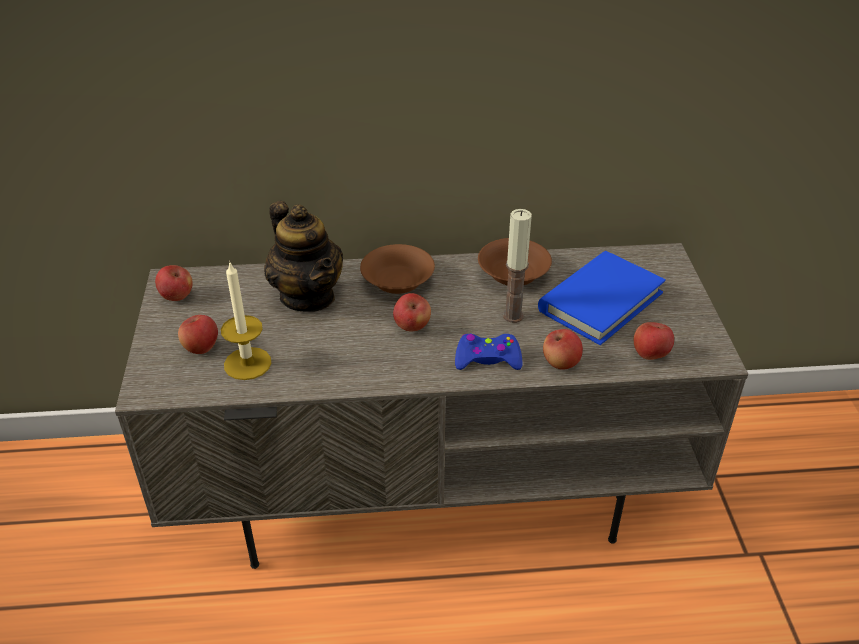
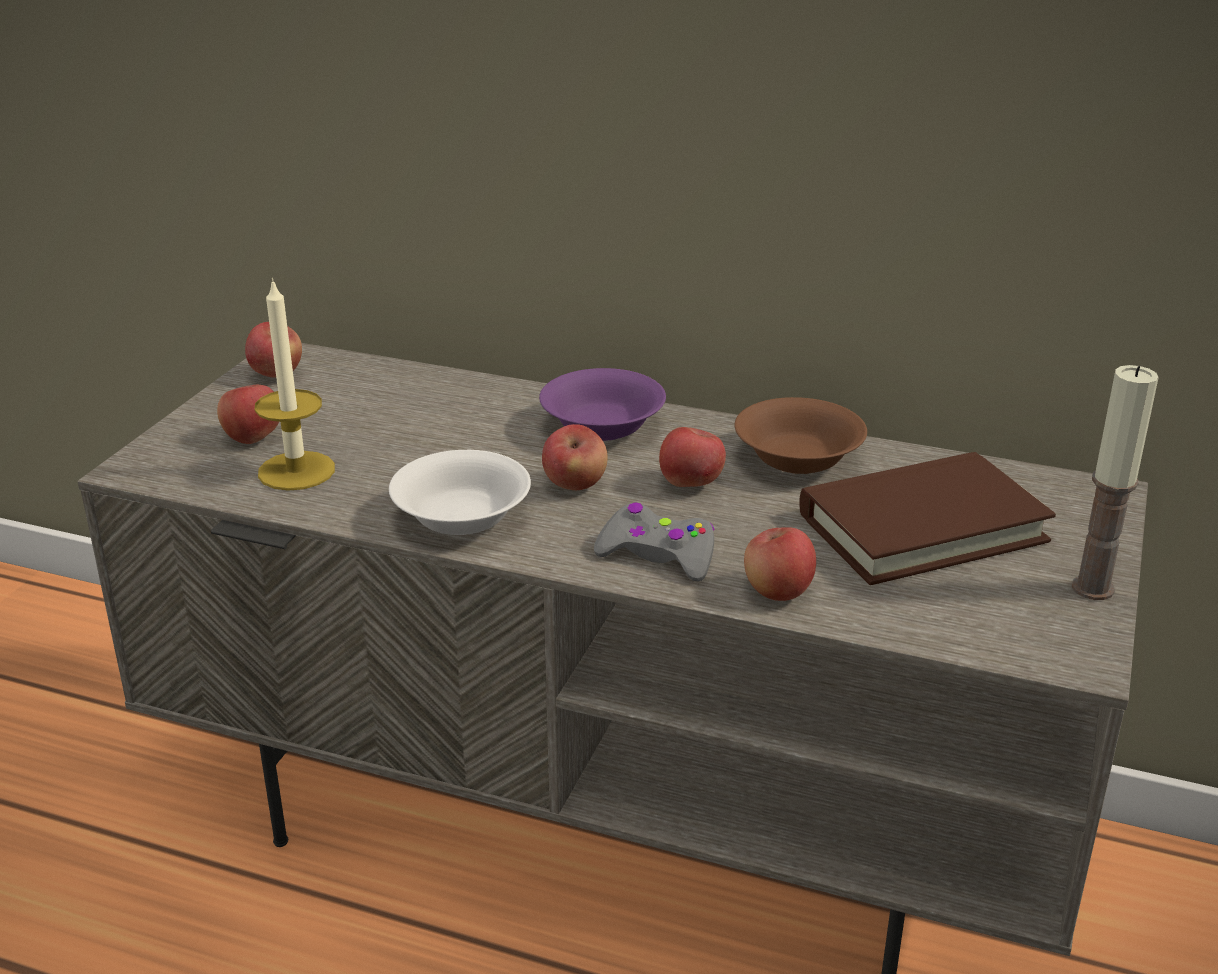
camera: 25 degrees right, 10 degrees down
(308, 296) = (454, 414): teapot -> none
(369, 367) = (463, 518): none -> white bowl
(398, 282) = (603, 427): brown bowl -> purple bowl
(487, 359) = (658, 555): blue game controller -> grey game controller
(513, 316) = (751, 510): candle -> candle (1092, 588)
(600, 302) = (922, 527): blue book -> brown book
(650, 354) = (953, 621): apple -> apple (690, 484)

